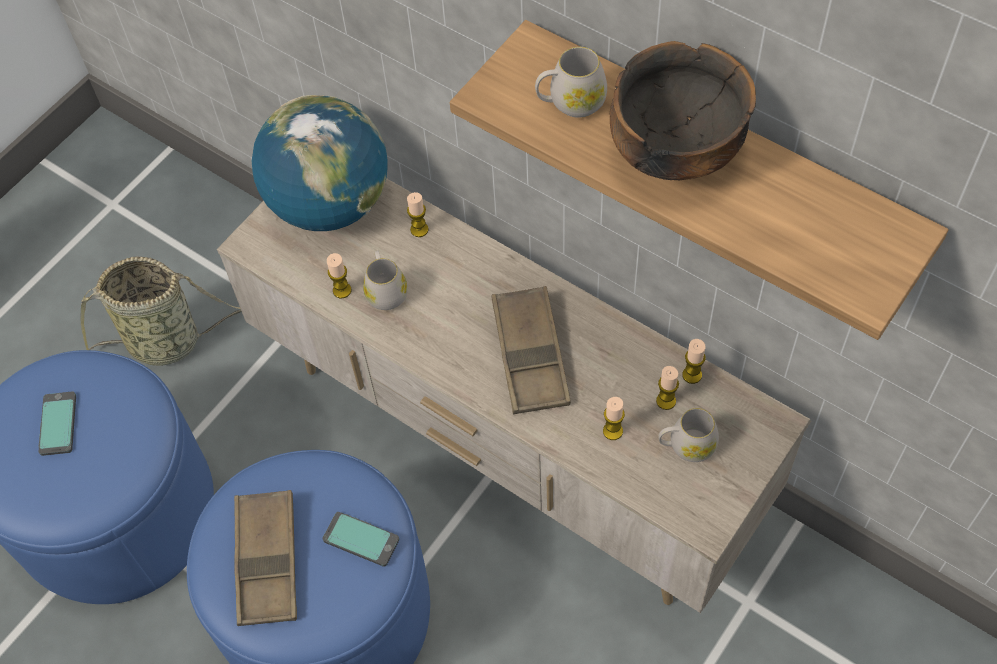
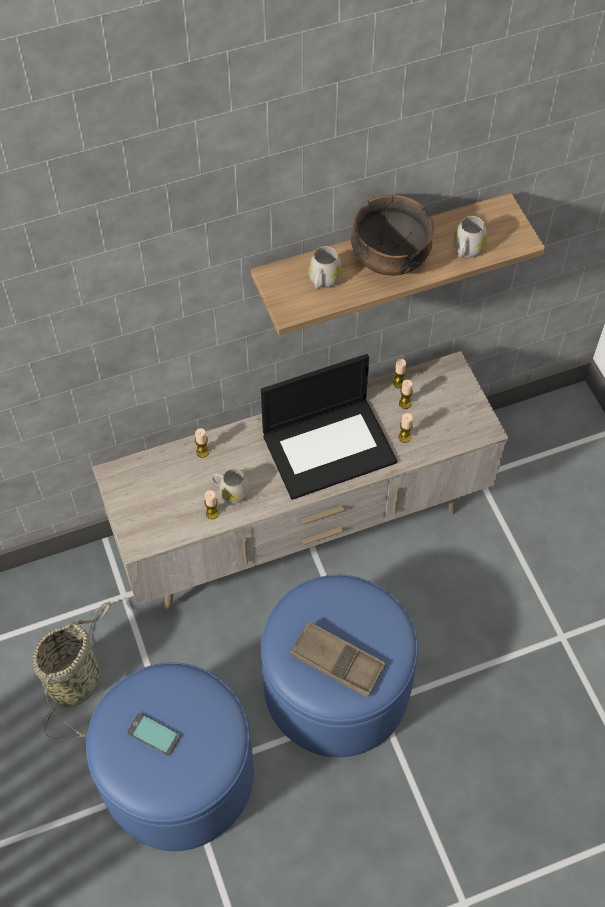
camera: 60 degrees left, 0 degrees up
(330, 204) = (145, 487): globe -> none
(361, 539) = (358, 606): phone -> none
(530, 355) = (329, 446): brown tray -> laptop
(686, 445) = (437, 410): white mug -> white mug (467, 251)

